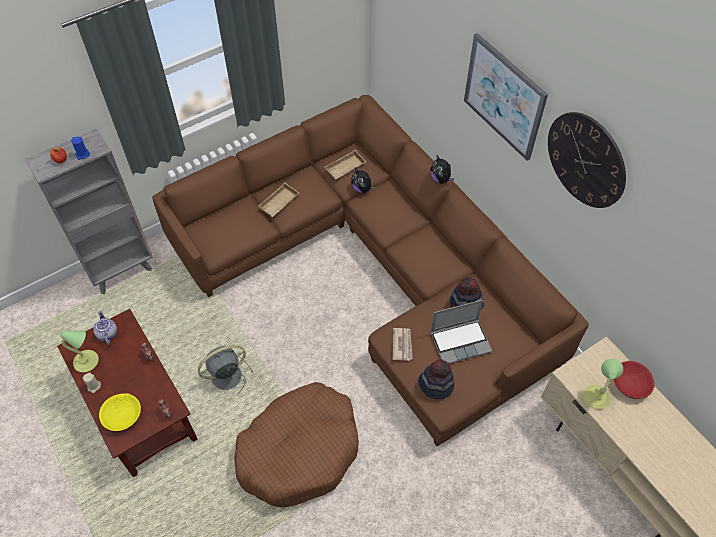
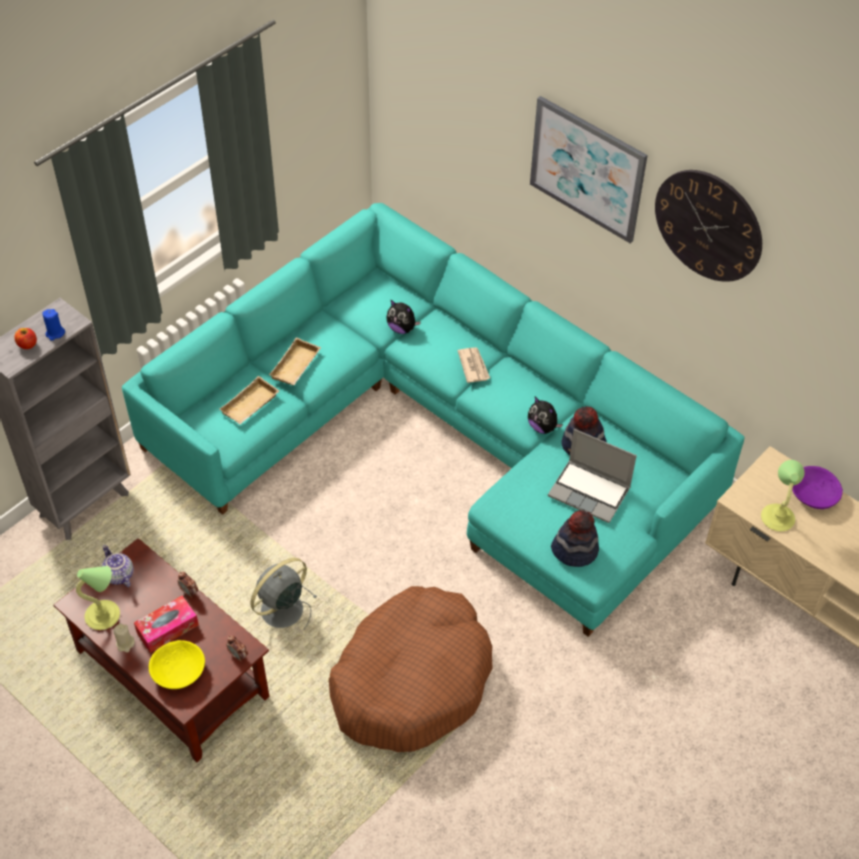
camera: 15 degrees left, 5 degrees down
(126, 381) = (167, 628): none -> tissue box
(345, 168) = (371, 306): beige tray -> beige tray (250, 406)
(375, 268) = (441, 433): brown sofa -> turquoise sofa
(402, 344) = (517, 511): newspaper -> newspaper (473, 366)
(440, 179) = (511, 293): plush toy -> plush toy (542, 427)
(461, 341) = (590, 492): laptop -> laptop turned 60 degrees clockwise
(630, 384) = (813, 495): red bowl -> purple bowl

